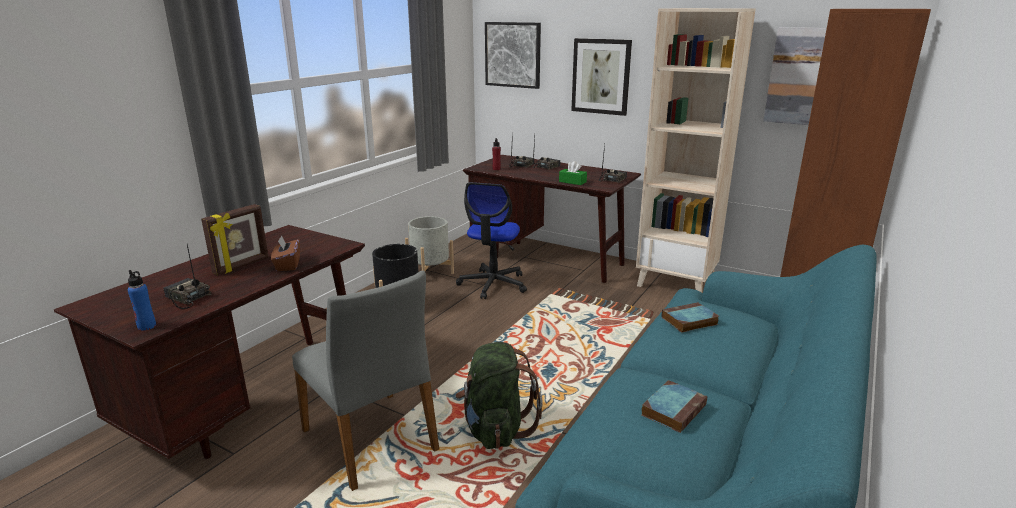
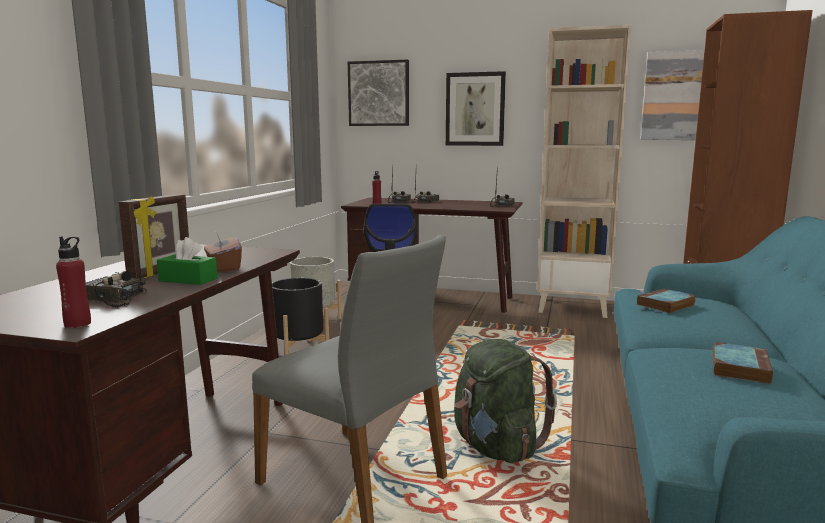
camera: 15 degrees left, 10 degrees down
(147, 326) = (77, 324): blue bottle -> red bottle
(572, 182) = (466, 208): green tissue box -> green tissue box (188, 280)

